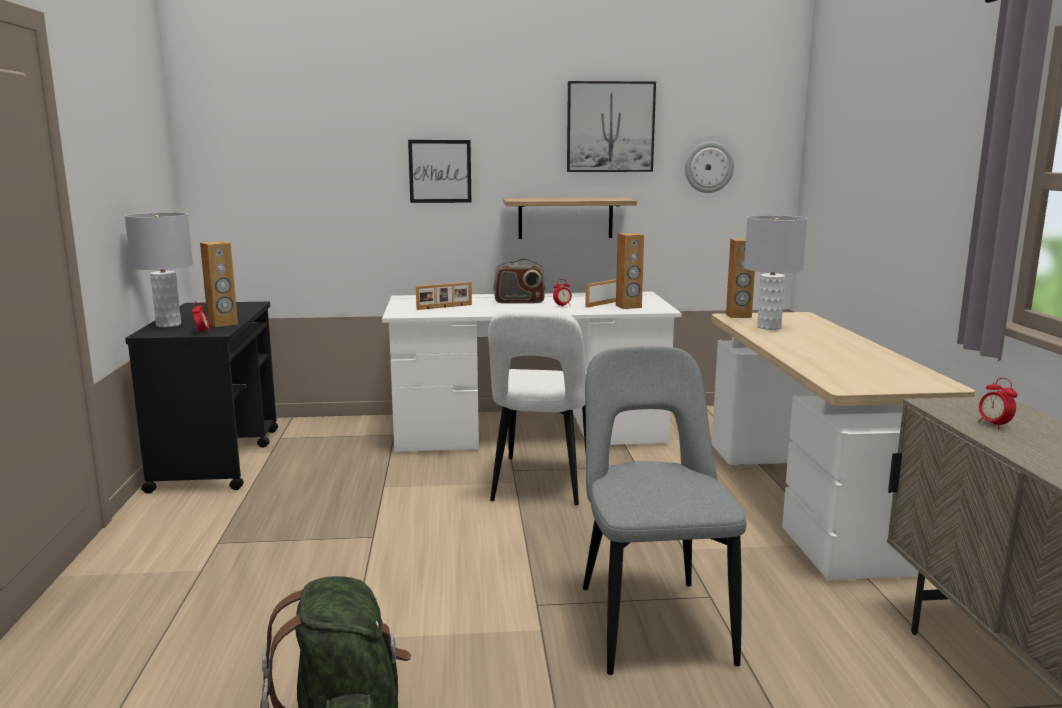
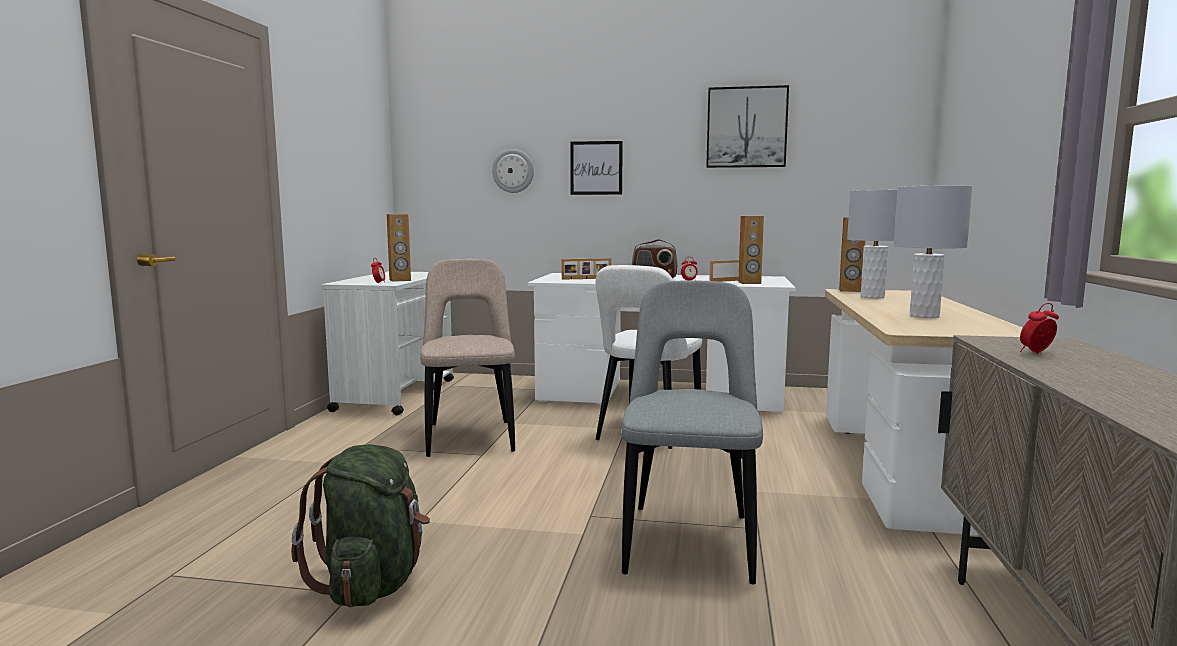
camera: 15 degrees right, 5 degrees down
(169, 325) = (361, 279): grey table lamp -> grey table lamp (924, 316)
(218, 458) = (397, 394): black cart -> white cart
(345, 512) = (470, 436): none -> beige chair
(565, 218) = (704, 208): shelf -> none
(708, 167) = (840, 162): wall clock -> wall clock (513, 171)
(994, 425) = (1036, 353): alarm clock -> alarm clock turned 75 degrees clockwise

